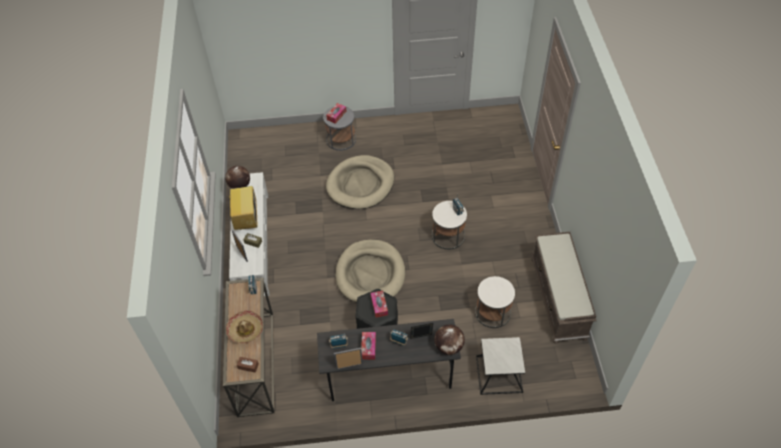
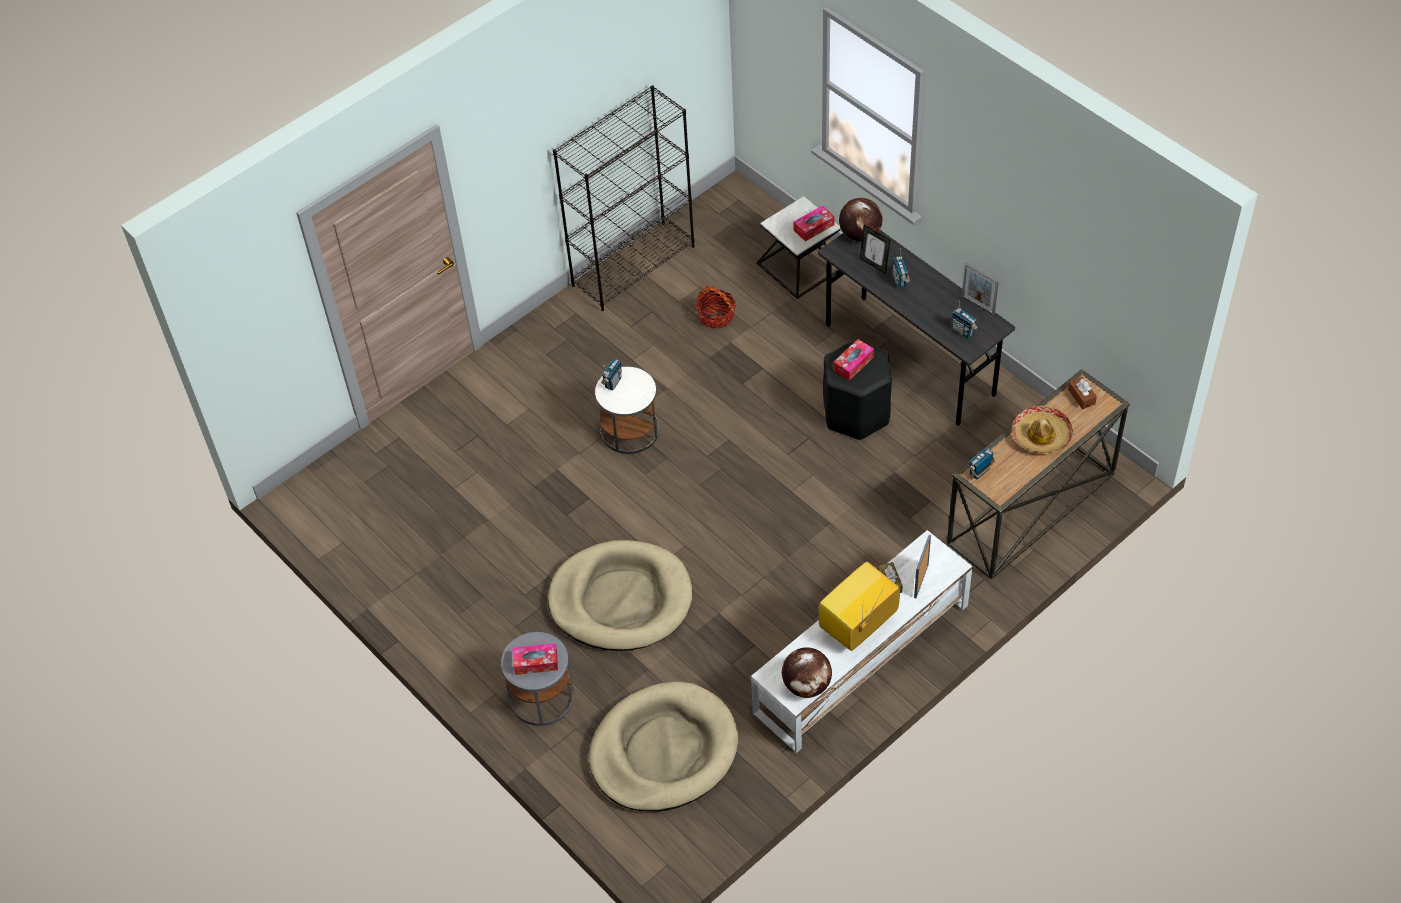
camera: 125 degrees left, 0 degrees up
(368, 347) = (936, 303): tissue box -> tissue box (814, 227)
(370, 274) = (777, 477): beige dog bed -> beige dog bed (663, 751)
(493, 312) = (716, 316): white side table -> basket
(559, 298) = (633, 265): brown bench -> black bookcase

